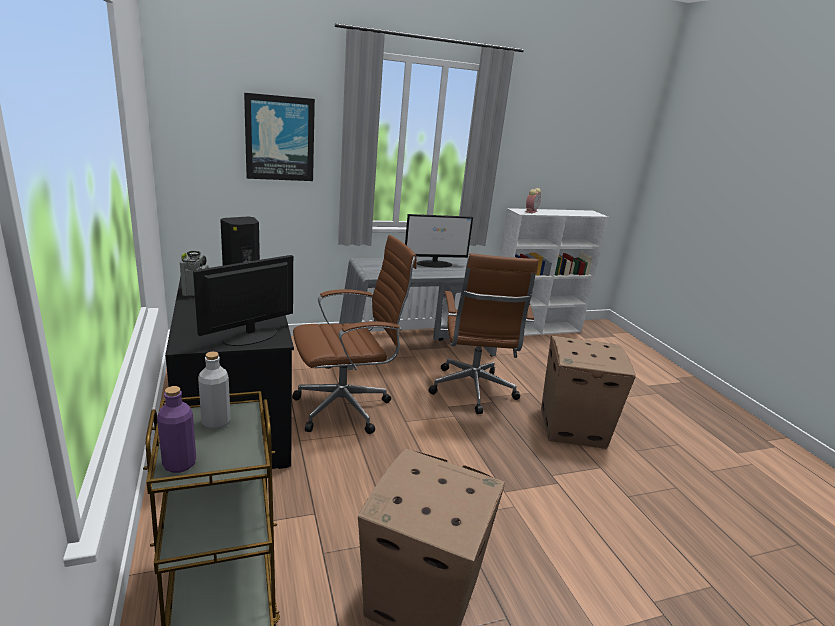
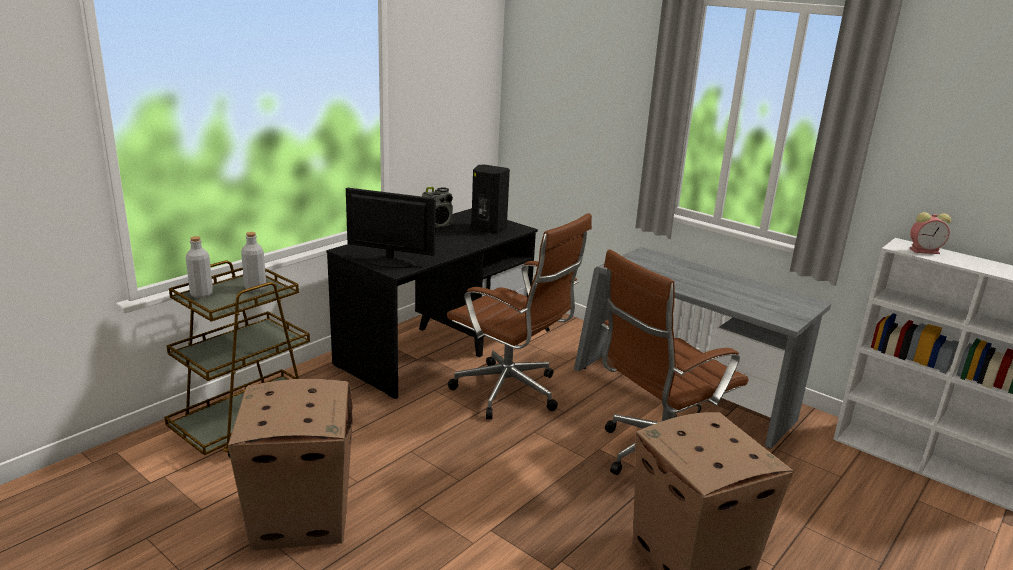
camera: 60 degrees right, 0 degrees up
(179, 464) = (201, 294): purple bottle -> grey bottle
(280, 138) = (599, 95): picture -> none
(435, 264) = (721, 282): monitor -> none

